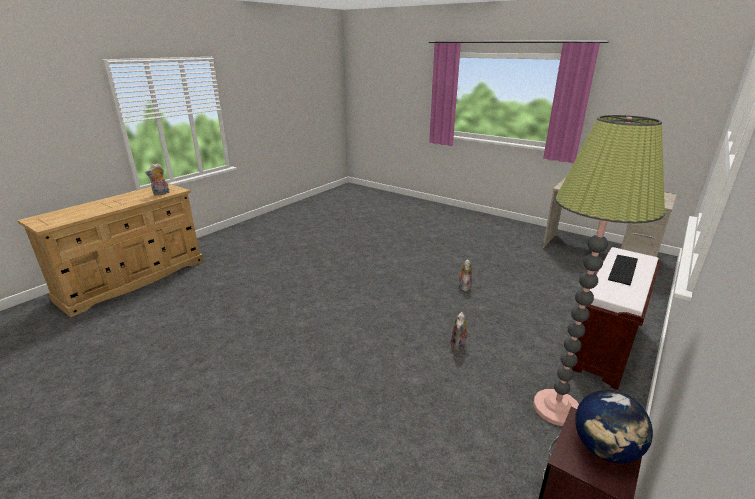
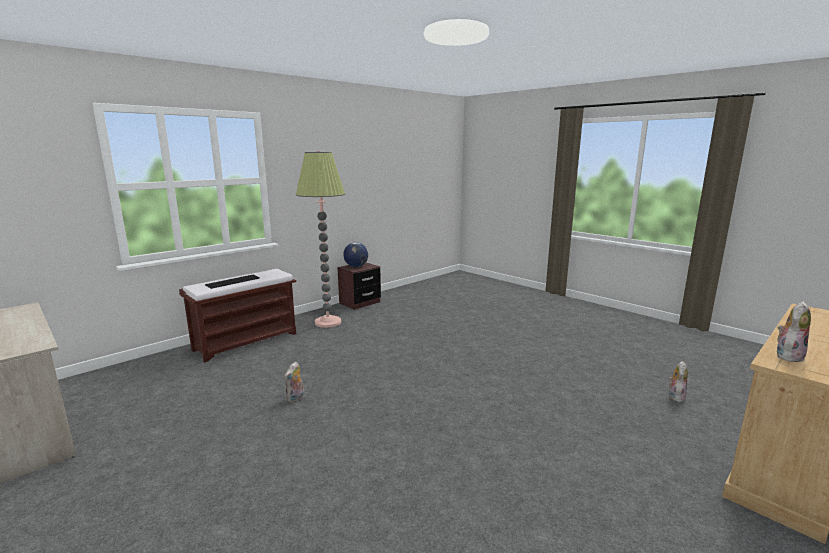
camera: 170 degrees left, 10 degrees down
(458, 346) = (357, 350): plush toy -> plush toy (675, 396)

